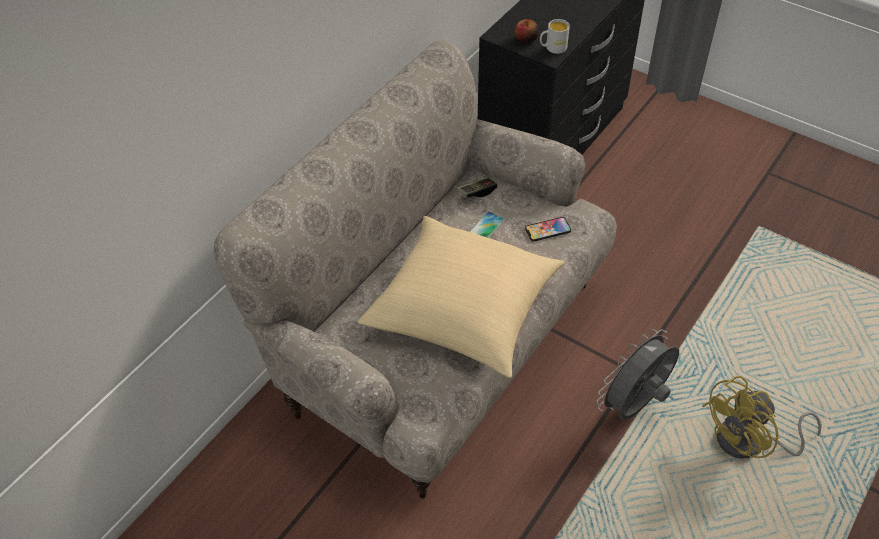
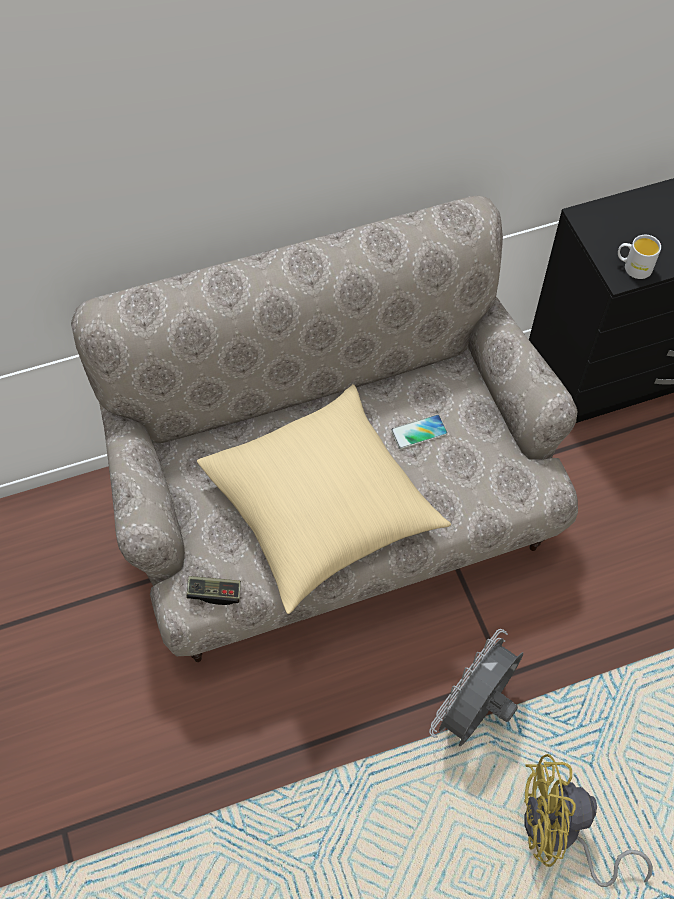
camera: 35 degrees right, 10 degrees up
(477, 192) = (447, 386): game controller -> game controller (214, 593)
(526, 39) = (612, 239): apple -> none
(548, 230) = (483, 474): phone -> none
(634, 405) = (474, 712): grey fan -> grey fan turned 45 degrees counterclockwise

